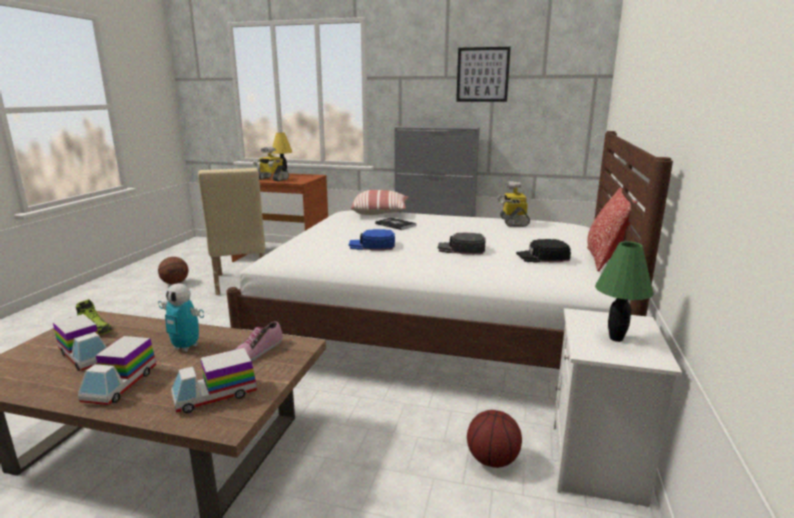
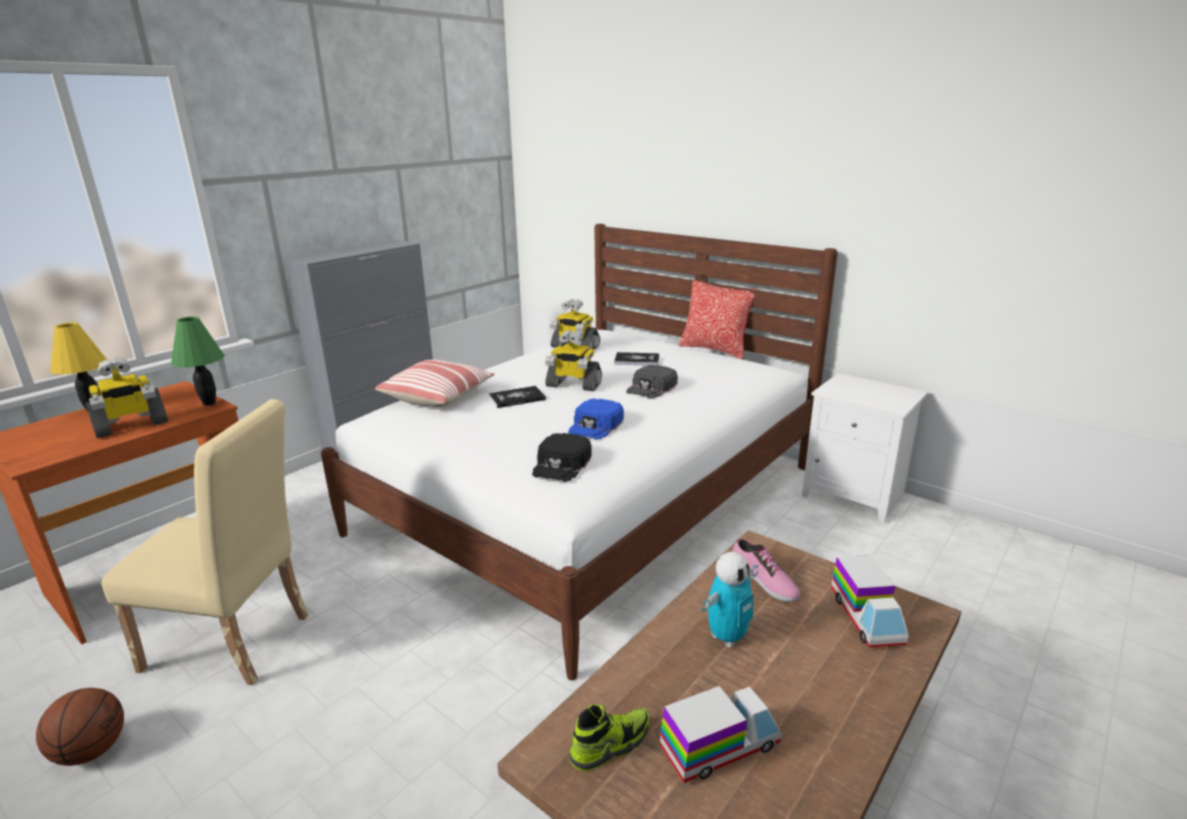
camera: 65 degrees left, 5 degrees up
(121, 385) = (825, 699): toy truck -> none
(436, 231) = (573, 385): none -> toy robot
(482, 74) = (386, 164): picture -> none
(492, 460) = (841, 538): basketball -> none
(515, 238) = (637, 360): none -> book
(542, 257) = (703, 364): black cap -> black cap (562, 464)
(616, 338) = (875, 392): green table lamp -> green table lamp (209, 403)

